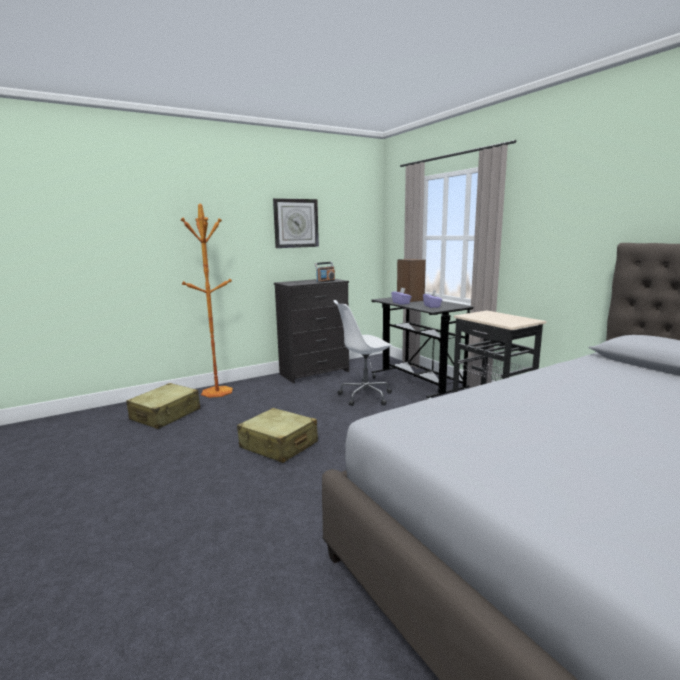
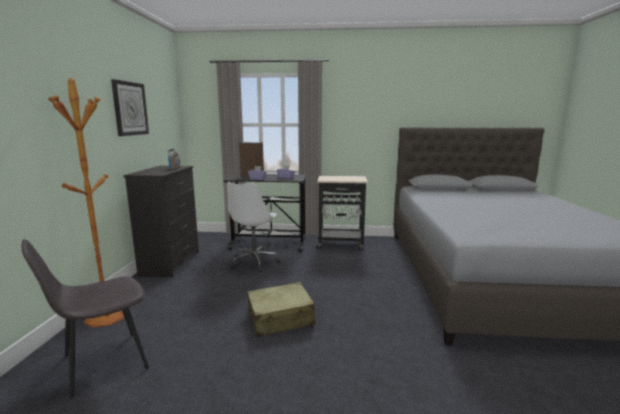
camera: 55 degrees left, 0 degrees up
(166, 415) = (102, 363): beige suitcase -> grey chair

